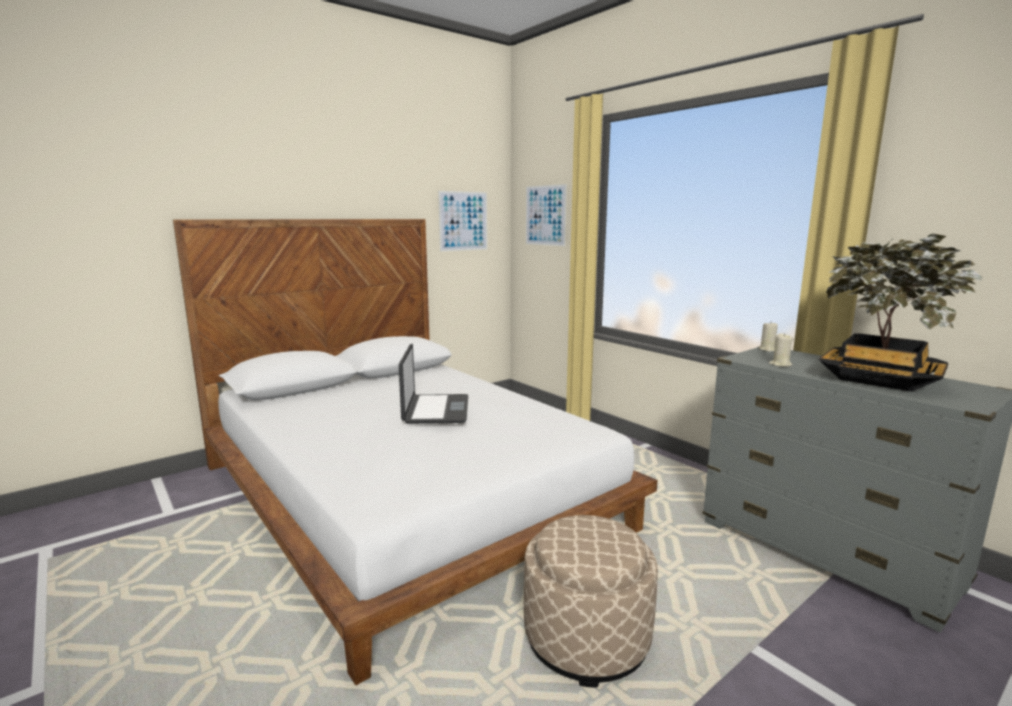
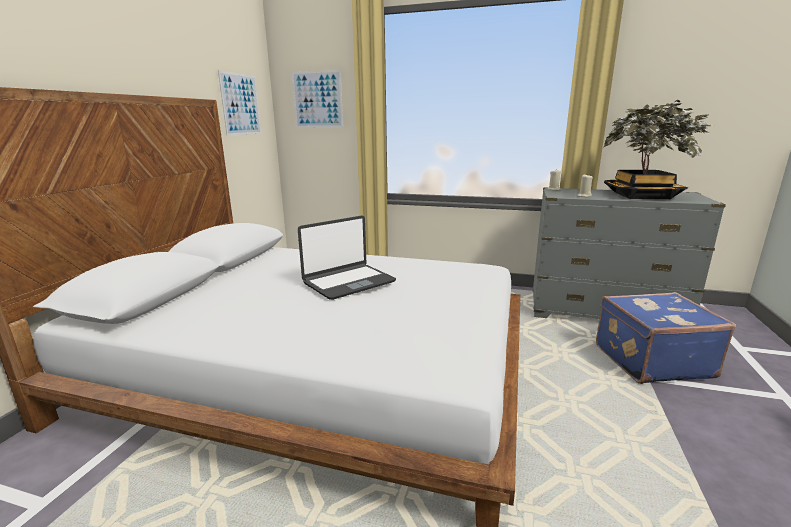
camera: 35 degrees left, 5 degrees up
(435, 410) = (348, 282): laptop -> laptop turned 90 degrees clockwise
(586, 639) = (577, 416): beige ottoman -> none
(797, 633) = (650, 360): none -> blue suitcase

